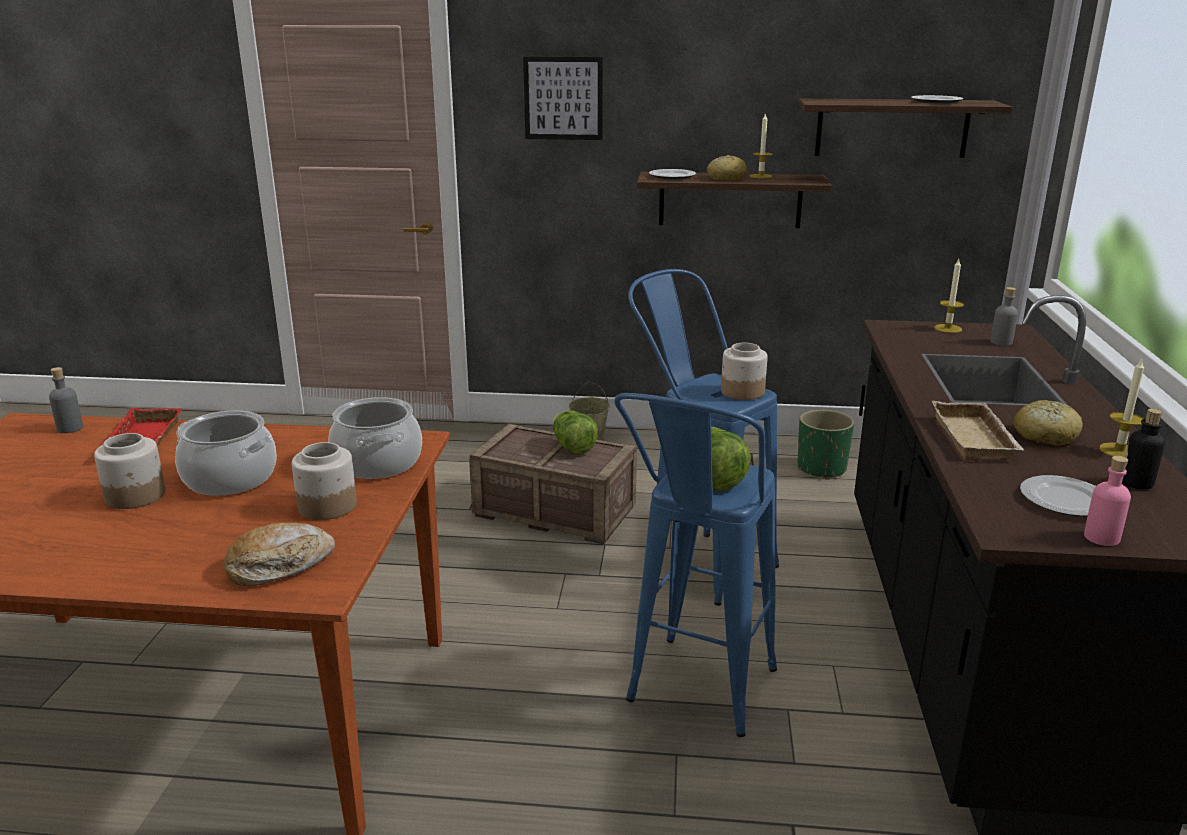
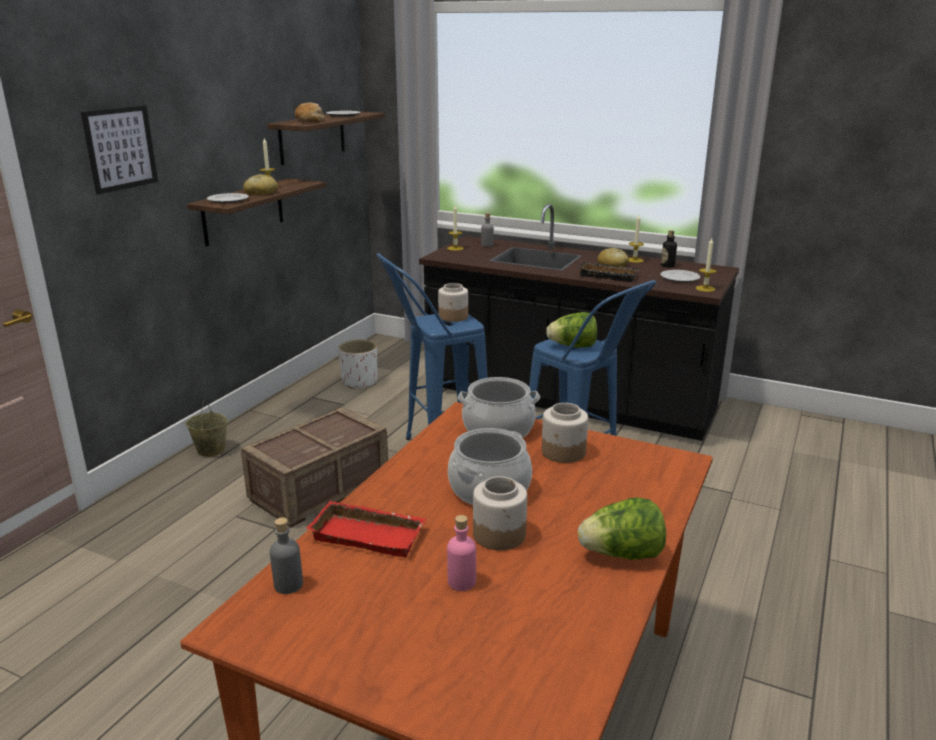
camera: 70 degrees left, 0 degrees up
(279, 566) = (648, 472): bread -> bread (310, 120)
(572, 448) = (319, 430): lettuce -> lettuce (622, 555)
(822, 469) = (360, 382): green planter -> white planter
(976, 438) = (609, 275): beige tray -> black tray
(1029, 530) = (705, 288): none -> candle
(1101, 537) = (714, 281): pink bottle -> pink bottle (461, 582)

